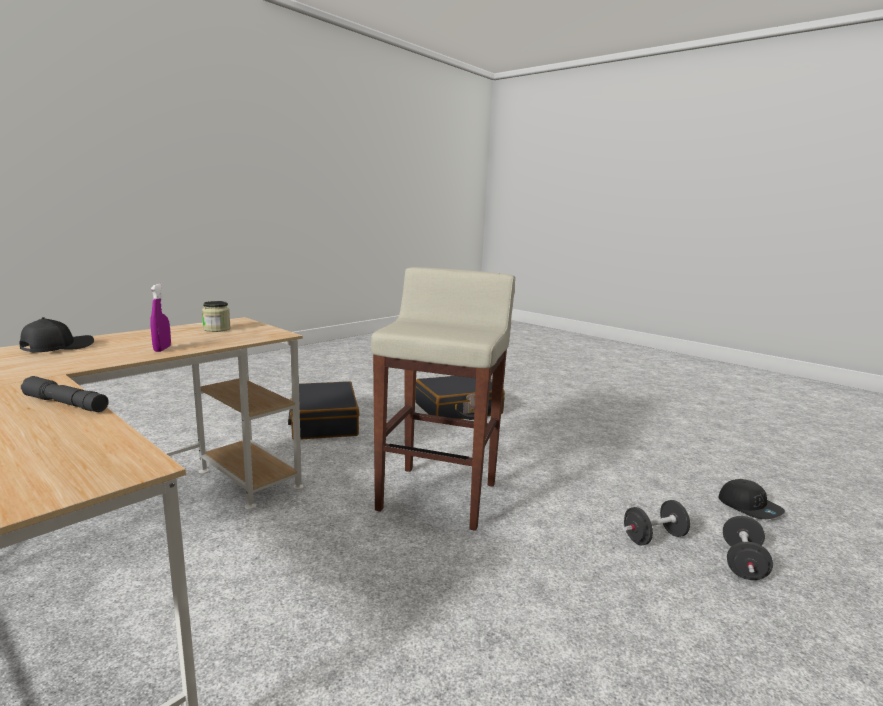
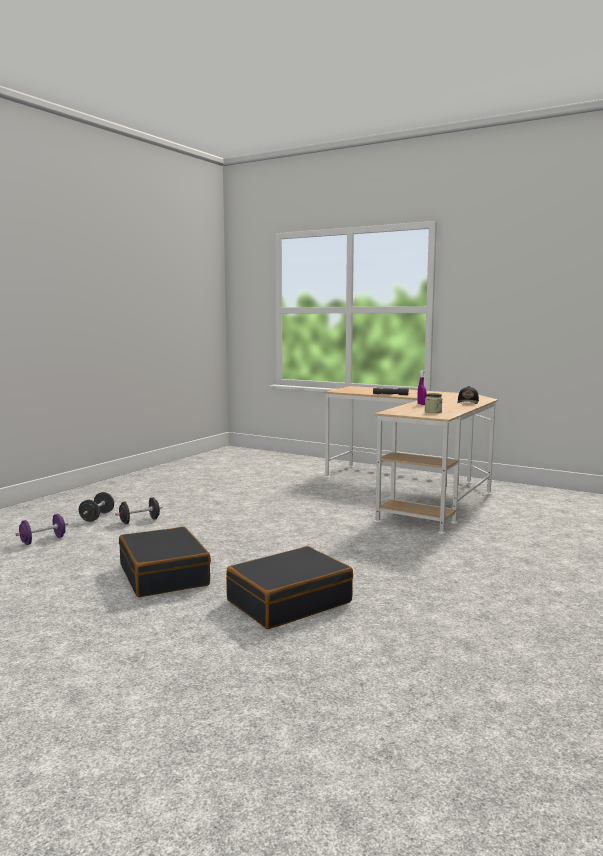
camera: 170 degrees right, 5 degrees down
(323, 422) = (428, 565): black suitcase -> black suitcase (164, 575)
(439, 495) = (279, 526): beige stool -> none
(749, 507) = (43, 540): black cap -> purple dumbbell

